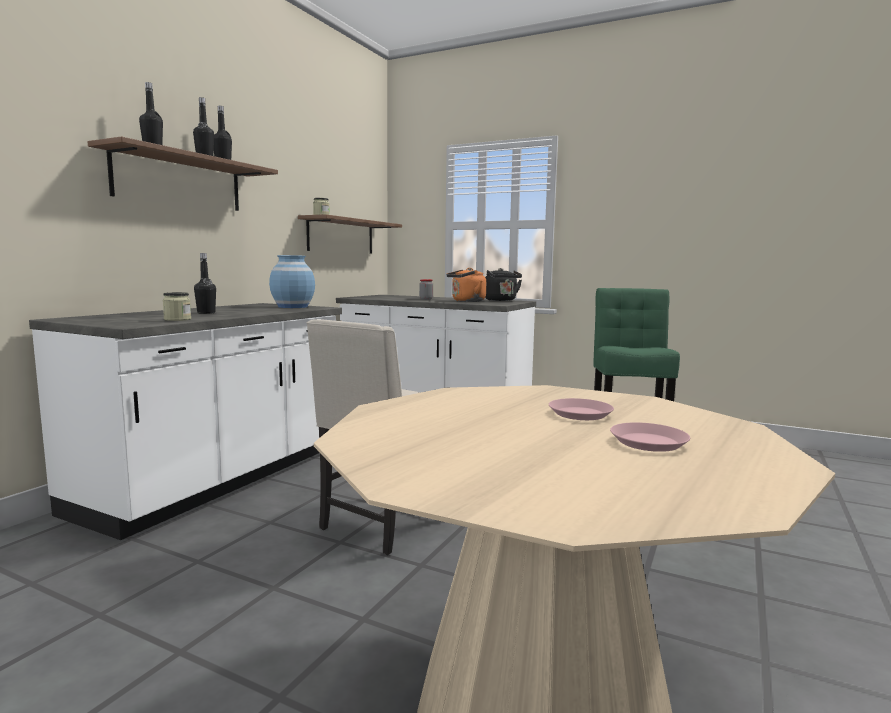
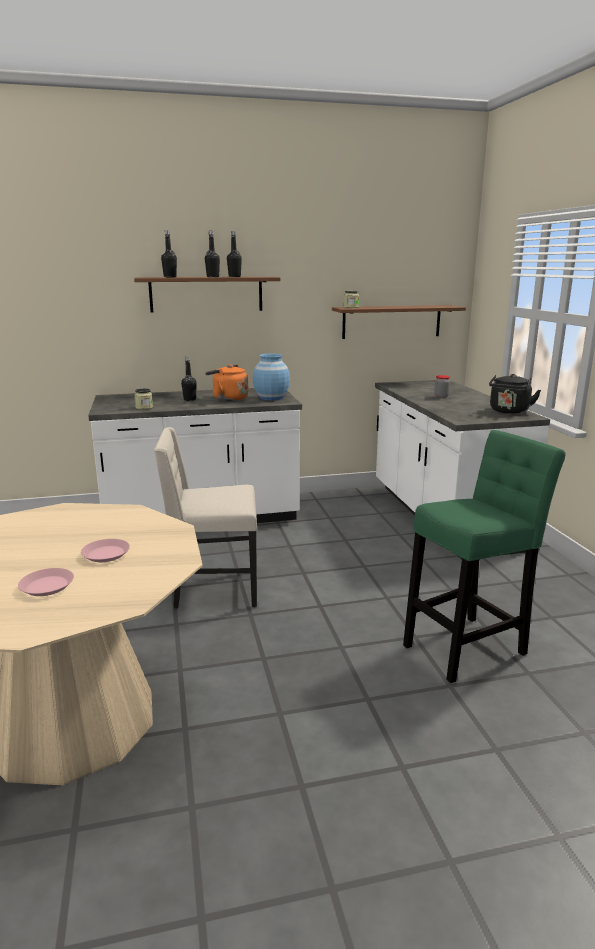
camera: 50 degrees right, 10 degrees up
(466, 301) = (459, 408): orange kettle -> orange kettle (228, 399)

